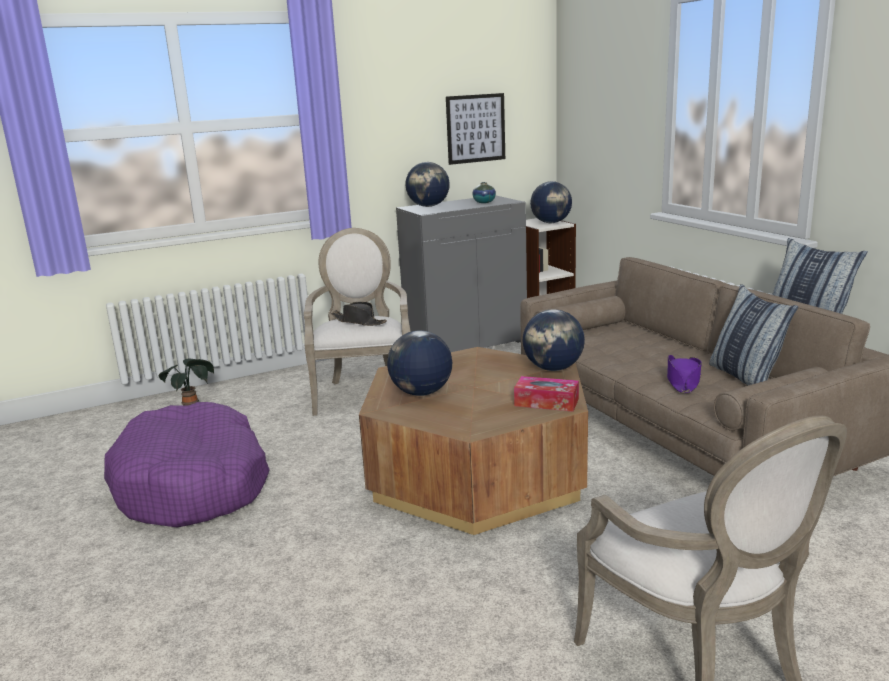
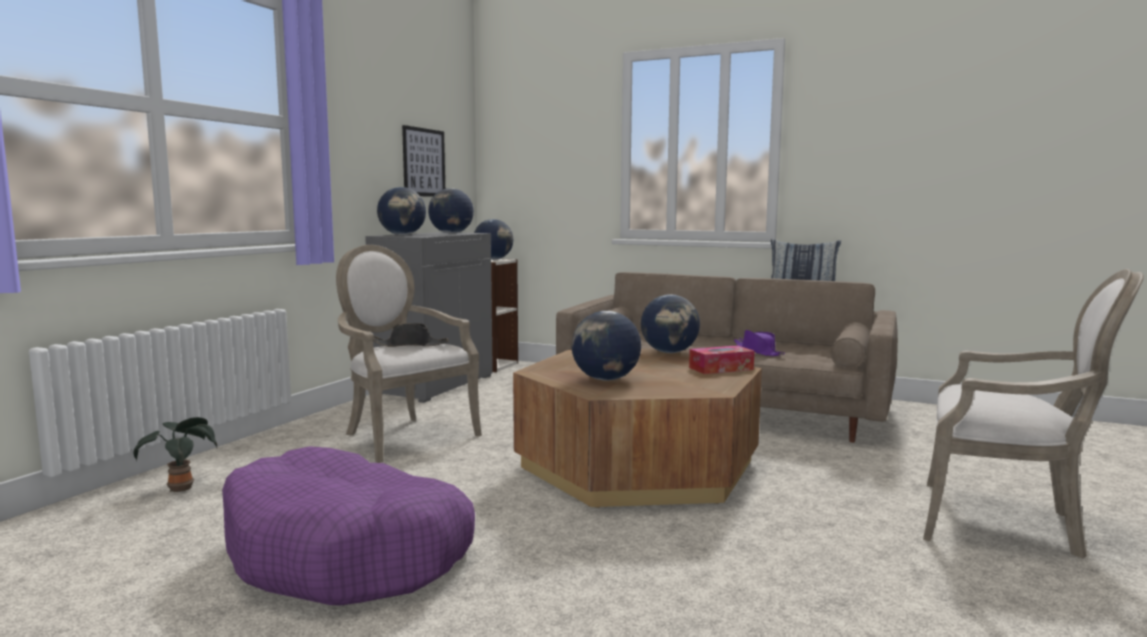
camera: 40 degrees left, 10 degrees down
(484, 202) = (451, 233): vase -> globe
(745, 377) = (787, 345): pillow -> none

